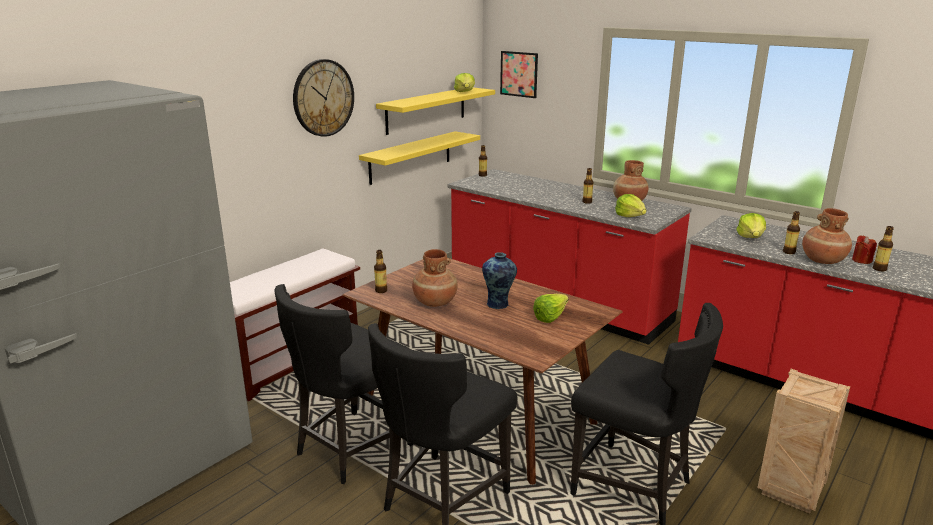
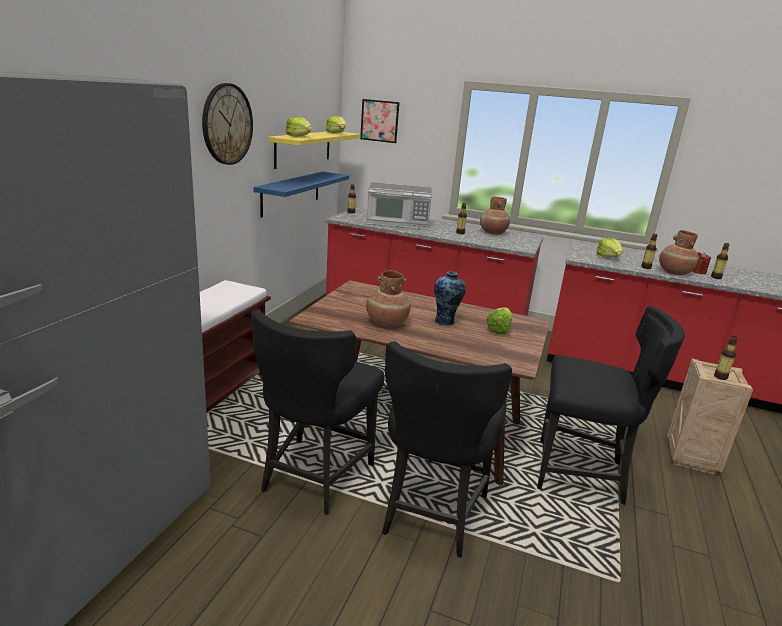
camera: 20 degrees left, 0 degrees up
(381, 291) = (326, 315): bottle -> bottle (720, 377)
(410, 157) = (291, 193): yellow shelf -> blue shelf
(524, 189) = (398, 223): none -> microwave
(630, 216) = (505, 243): lettuce -> lettuce (299, 137)

